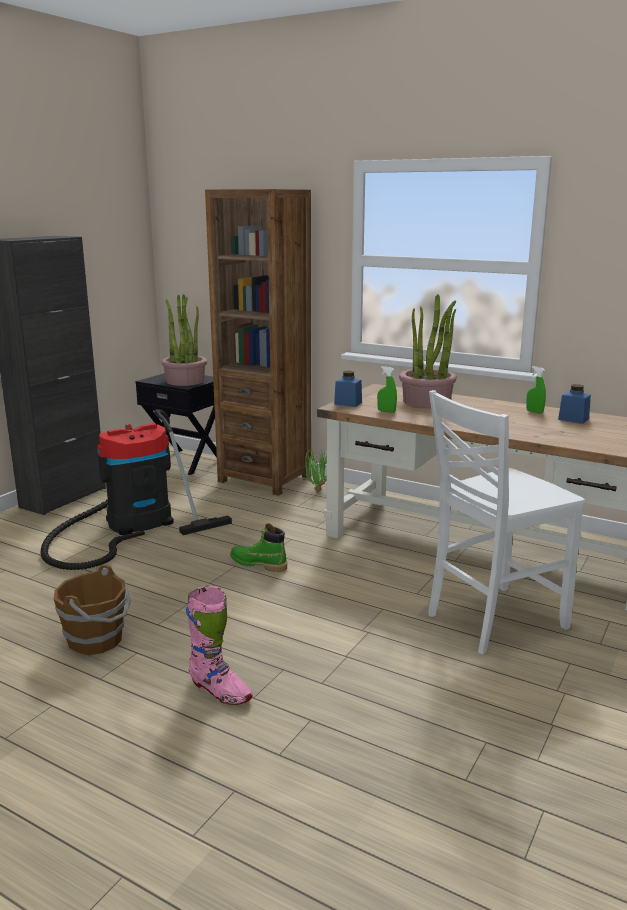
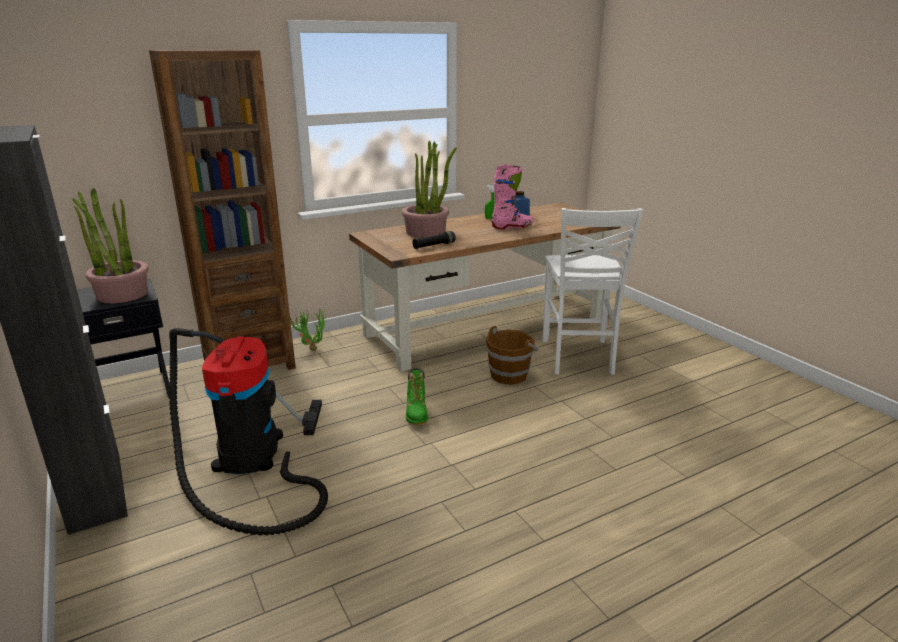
camera: 60 degrees left, 5 degrees up
(97, 640) = (476, 530): brown bucket -> brown bucket (509, 375)
(220, 691) = (599, 482): pink boot -> pink boot (512, 226)
(258, 564) = (417, 413): green boot -> green boot turned 60 degrees counterclockwise
(348, 403) = (394, 250): blue jar -> none
(386, 411) = (434, 246): green spray bottle -> black flashlight

